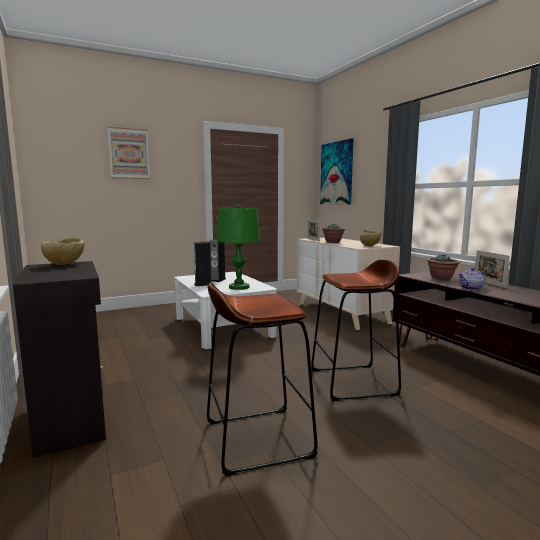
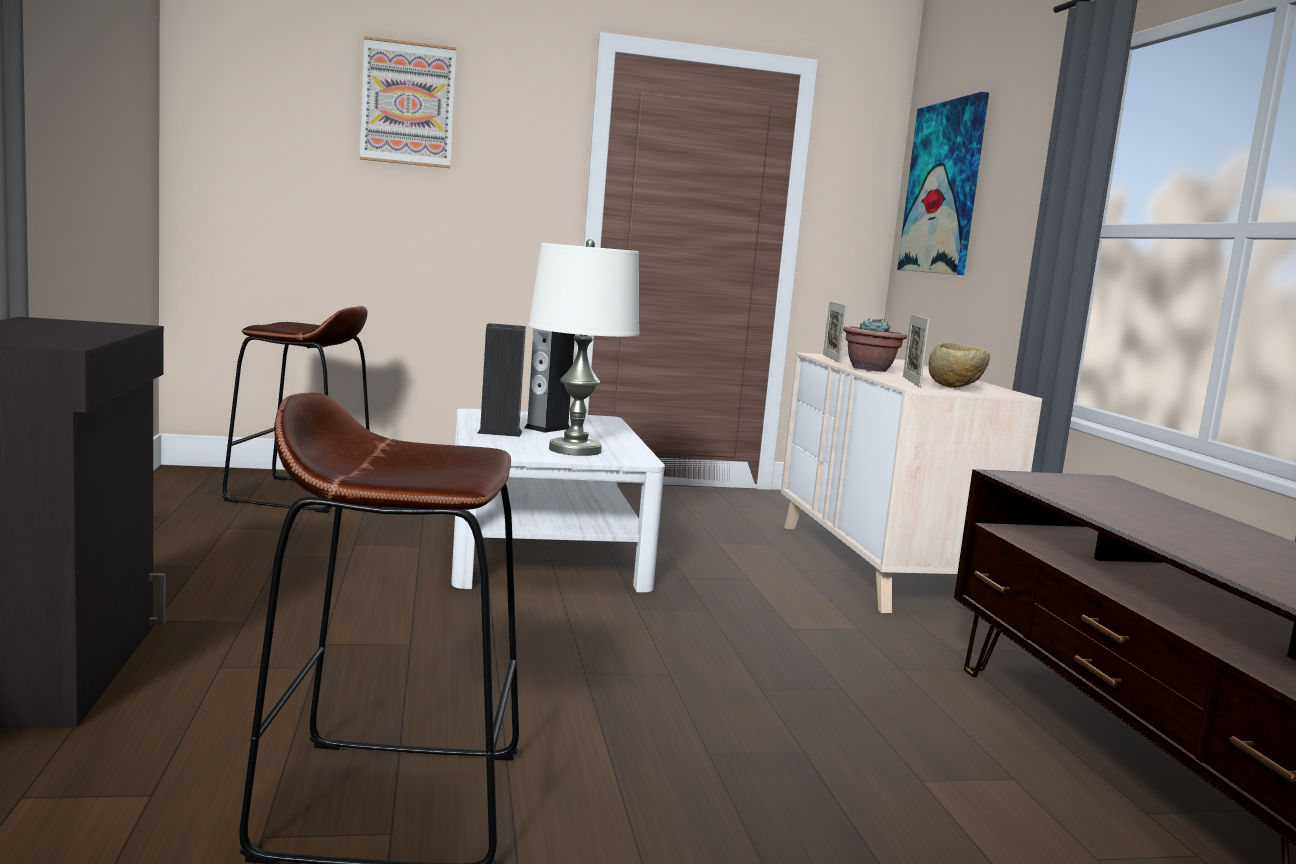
camera: 15 degrees right, 0 degrees up
(65, 264) = (89, 324): beige bowl -> none
(239, 287) = (575, 450): green table lamp -> white table lamp
(353, 382) = (750, 732): brown stool -> brown stool (300, 495)
(441, 278) = (1093, 496): potted plant -> none
(471, 288) = (1140, 530): teapot -> none
(489, 283) = (1224, 527): picture frame -> picture frame (911, 382)

